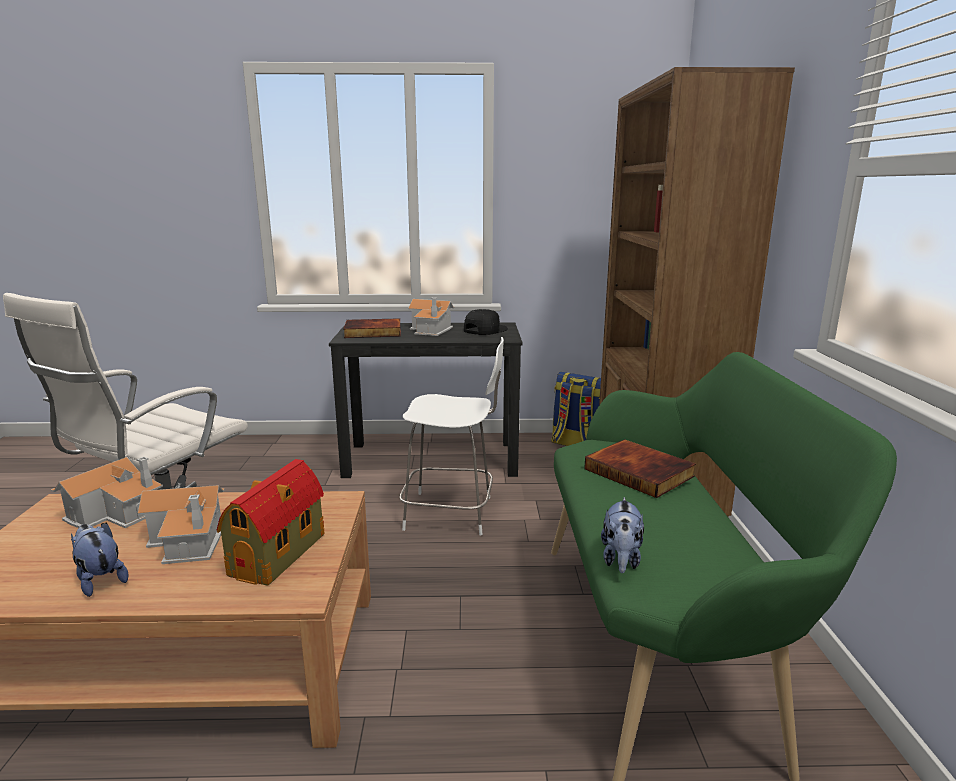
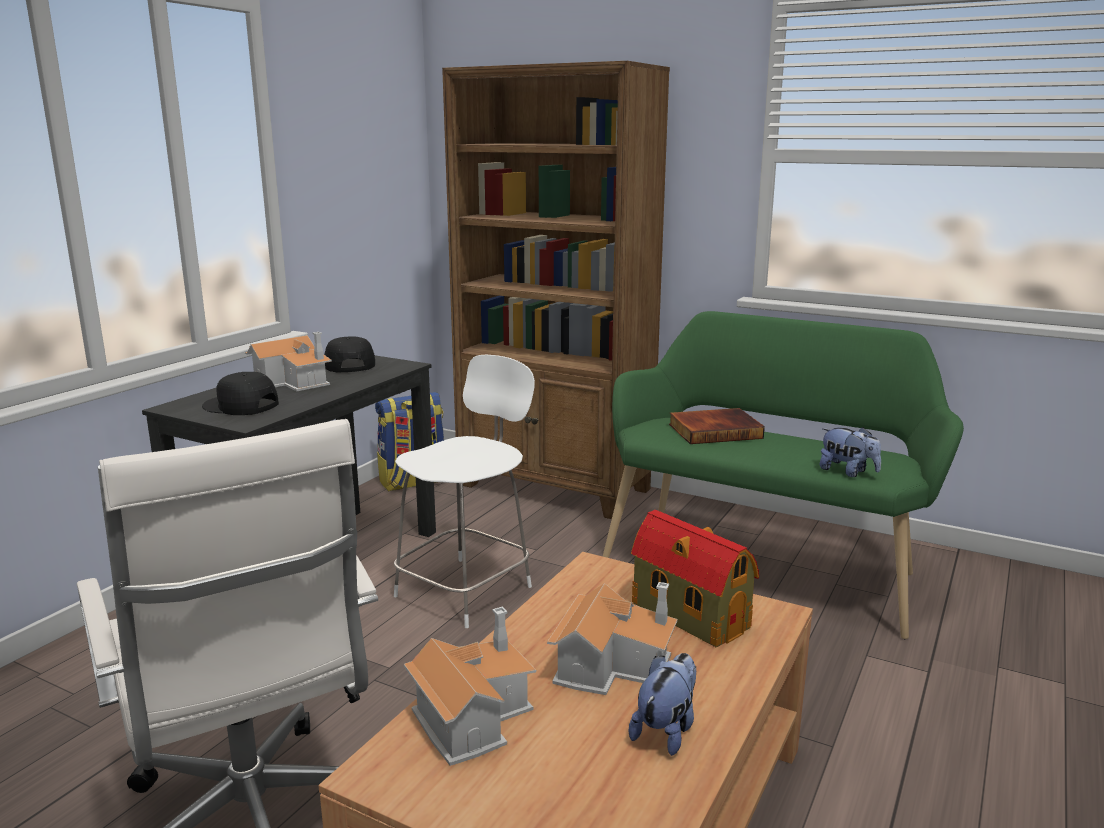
camera: 60 degrees left, 0 degrees up
(100, 580) = (666, 730): plush toy -> plush toy turned 135 degrees clockwise
(372, 332) = (240, 406): book -> black cap

